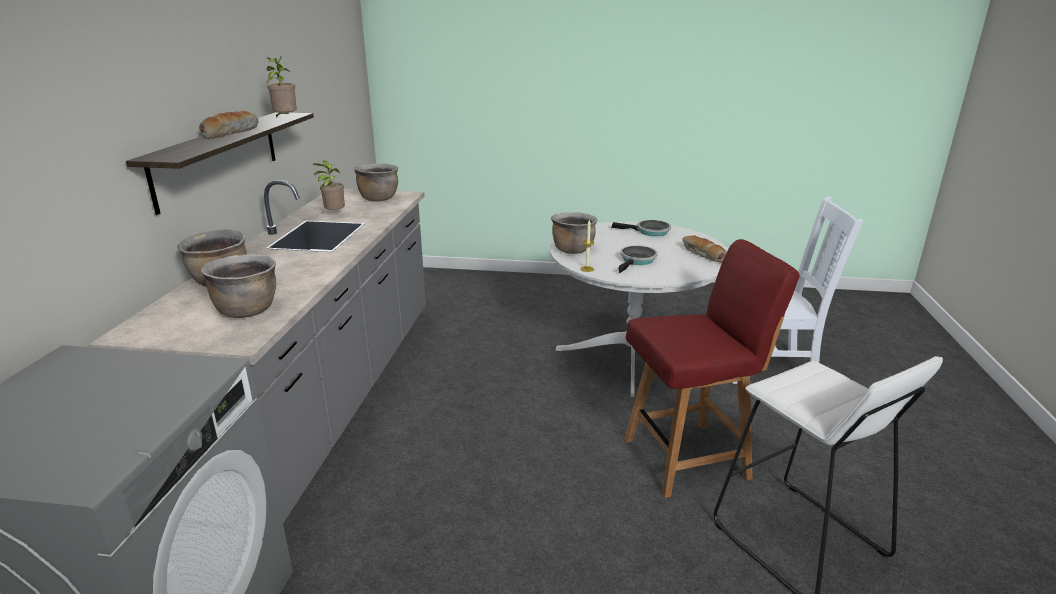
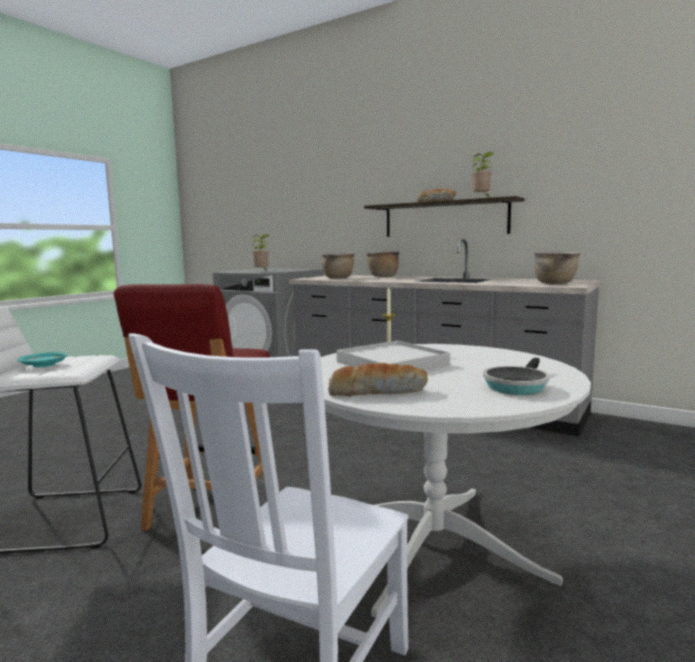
camera: 115 degrees right, 15 degrees down
(334, 215) = (504, 280): potted plant -> potted plant (262, 272)
(572, 250) = (455, 349): brown cooking pot -> none
(637, 261) = (392, 363): frying pan -> white tray
(835, 394) = (44, 365): none -> turquoise plate

